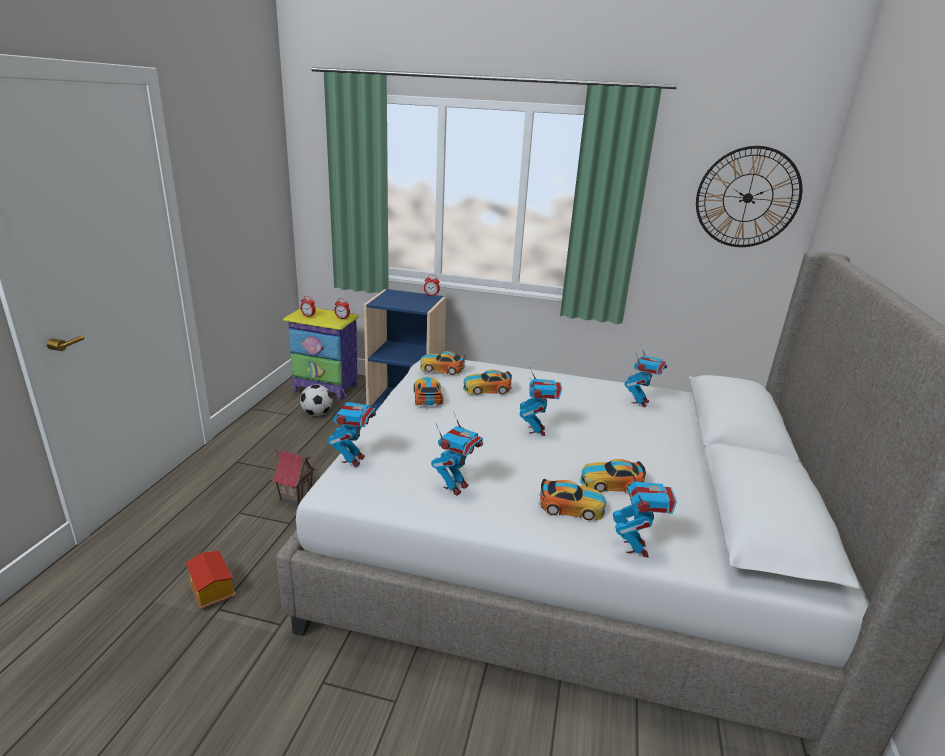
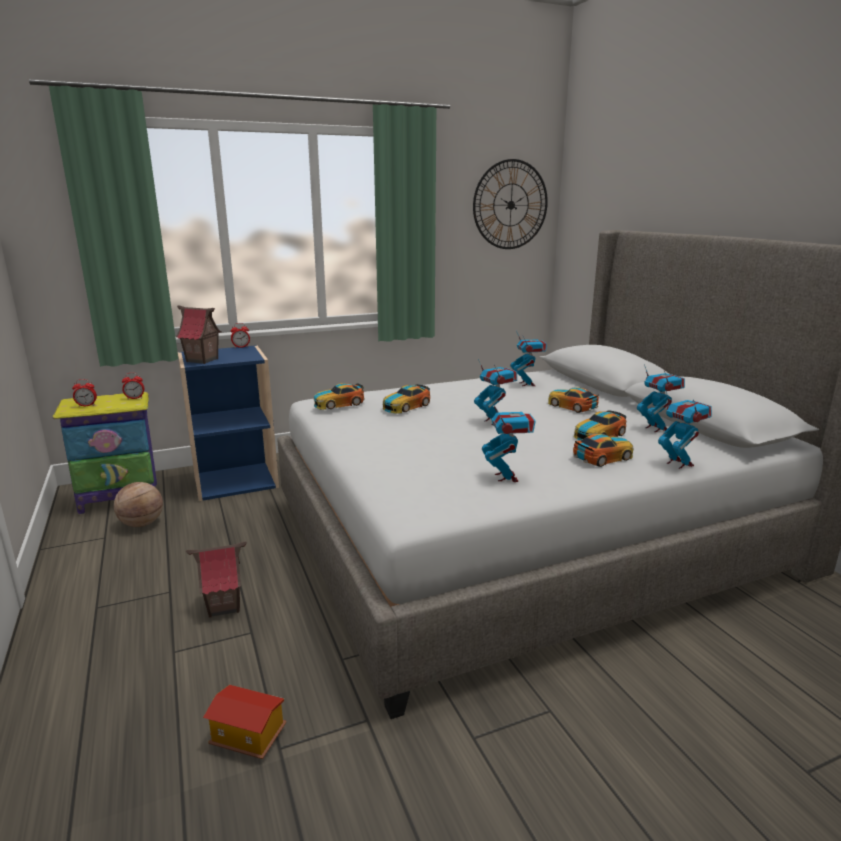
camera: 35 degrees left, 5 degrees down
(317, 413) = (141, 524): football -> basketball
(353, 460) = (387, 492): toy robot -> toy robot (656, 428)
(386, 301) = (202, 360): none -> toy house
(427, 397) = (363, 427): toy car -> toy car (571, 406)

